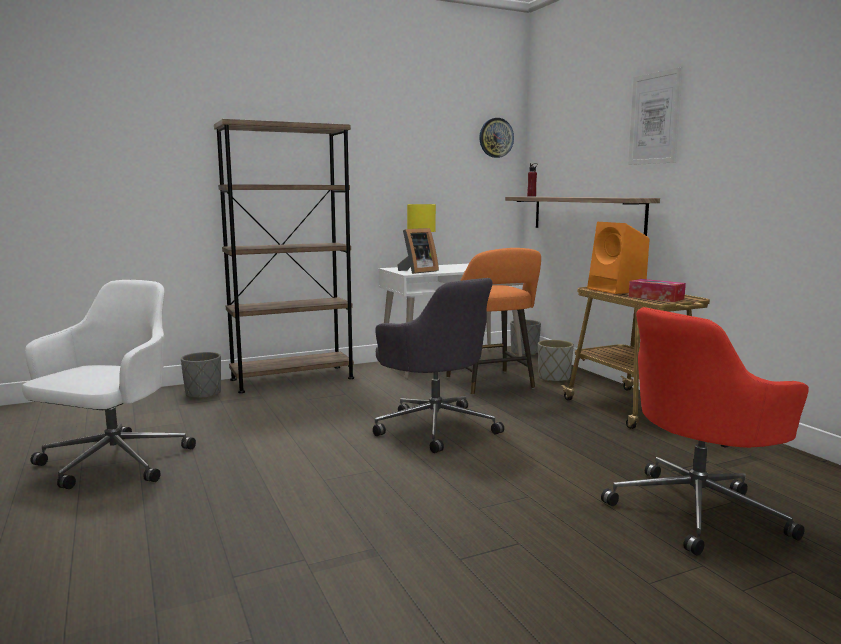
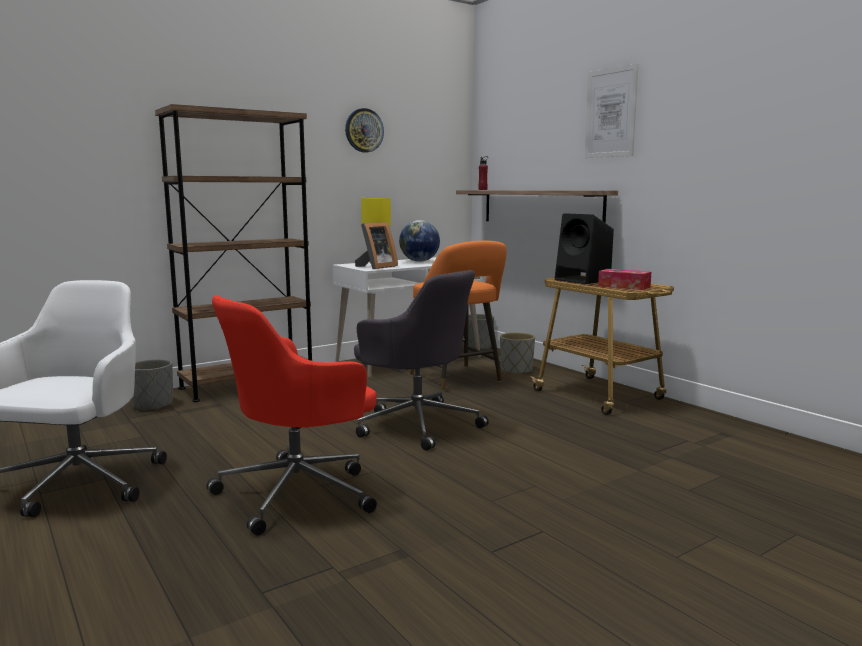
camera: 10 degrees left, 0 degrees up
(463, 266) = (419, 261): none -> globe
(496, 138) = (444, 130): wall clock -> wall clock (364, 130)
(617, 290) = (584, 280): orange speaker -> black speaker
(698, 510) = (695, 486): red office chair -> red office chair (299, 492)

